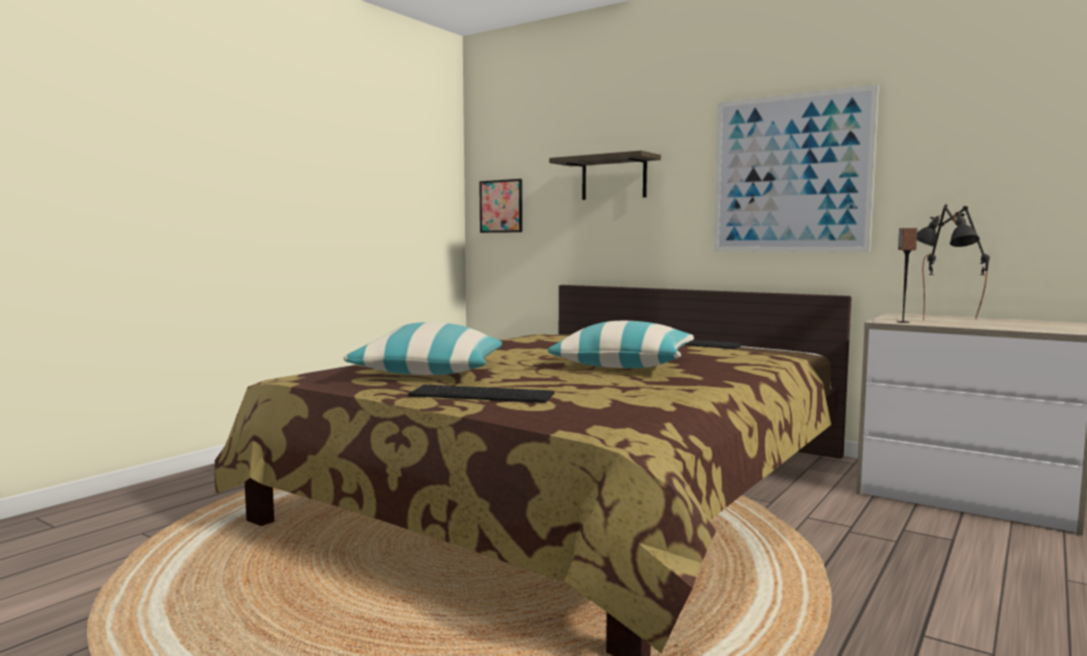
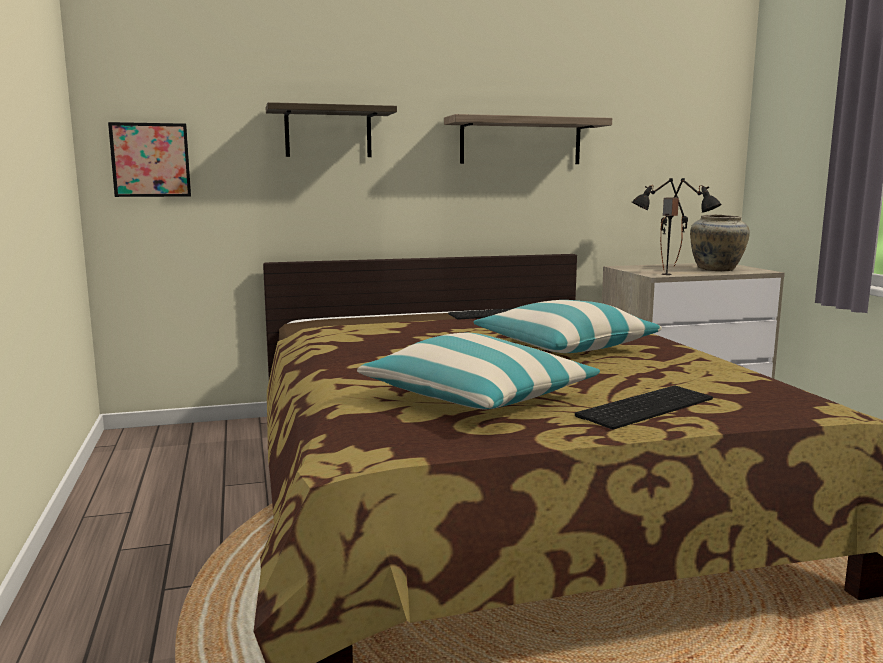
camera: 50 degrees left, 5 degrees up
(790, 174) = (521, 141): picture -> shelf
(1010, 325) = (716, 269): none -> beige vase

